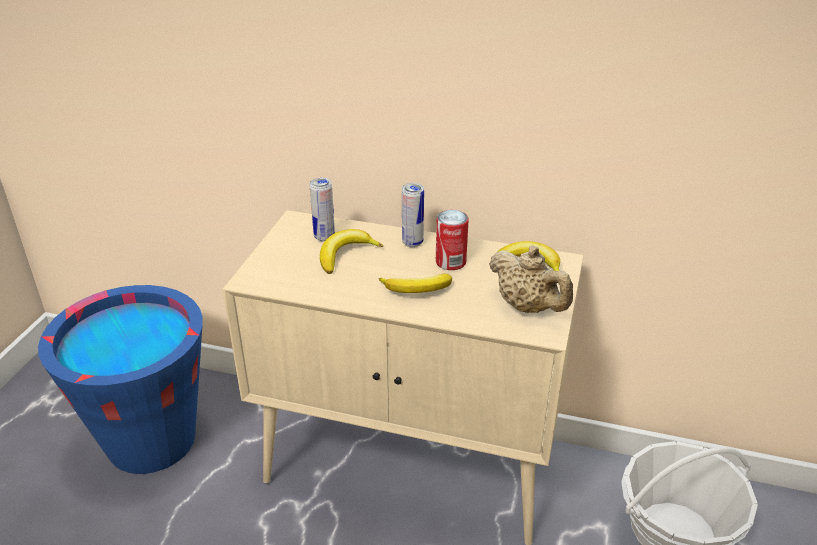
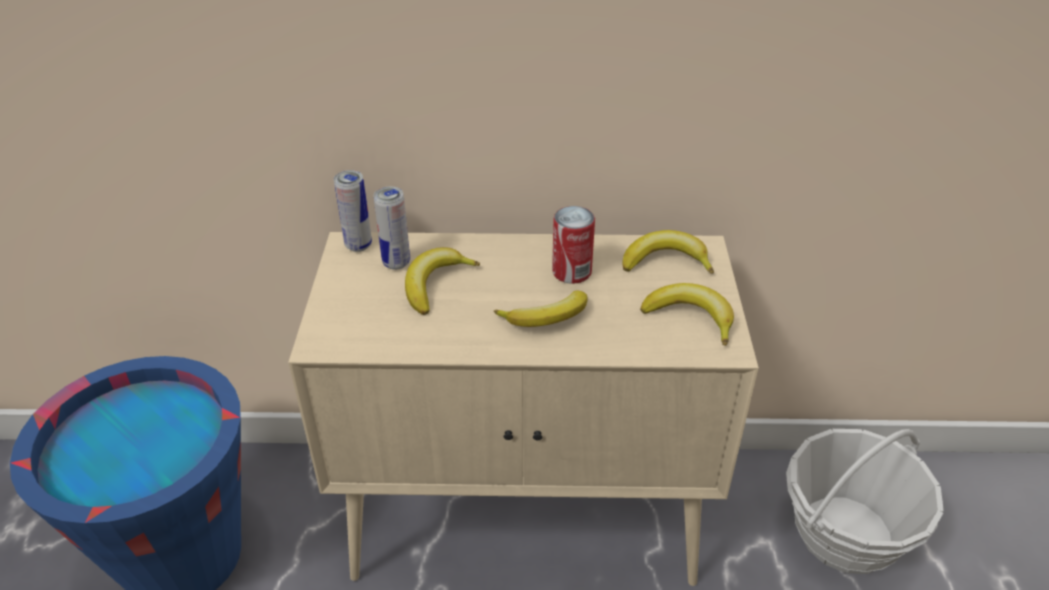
camera: 15 degrees left, 5 degrees up
(412, 243) = (513, 253): can -> can (358, 245)
(528, 307) = (690, 318): beige teapot -> banana

